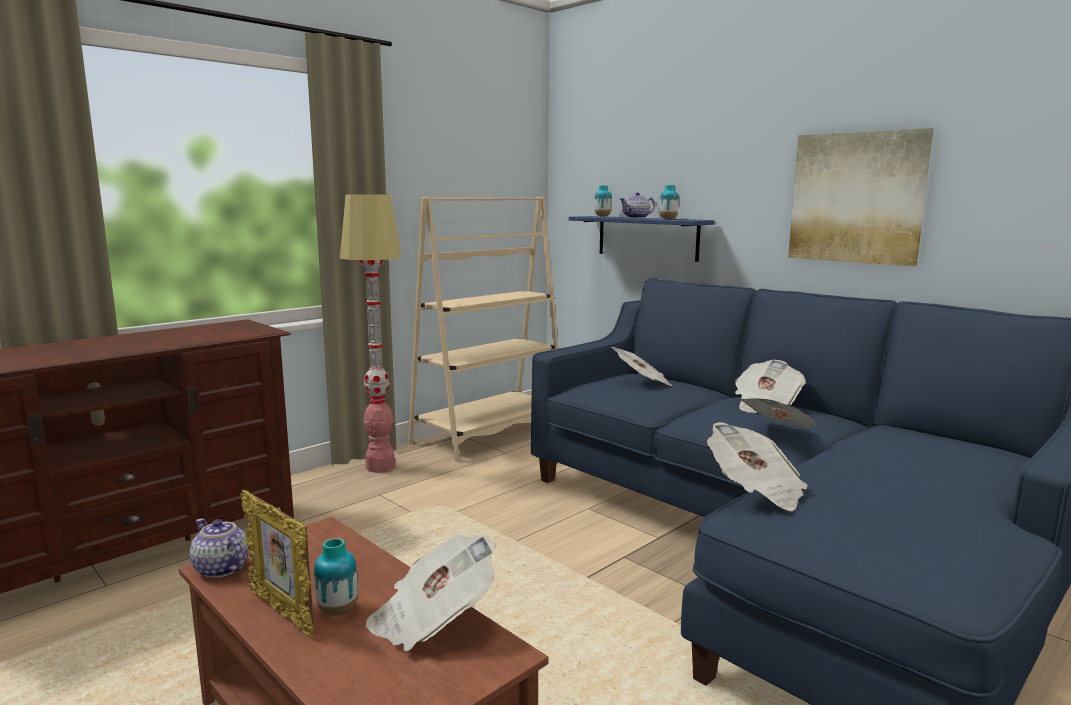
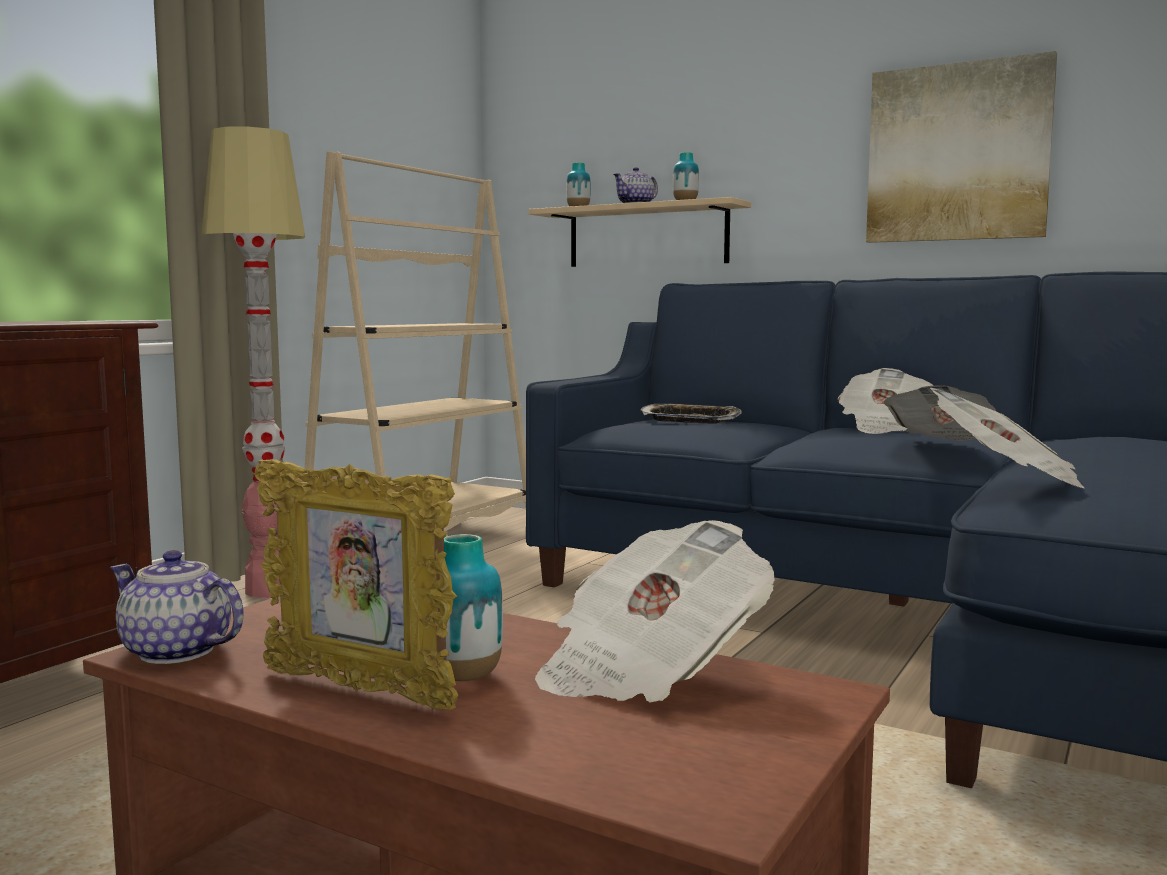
camera: 15 degrees left, 5 degrees down
(642, 382) = (690, 420): newspaper -> tray
(647, 237) = (647, 236): blue shelf -> beige shelf

